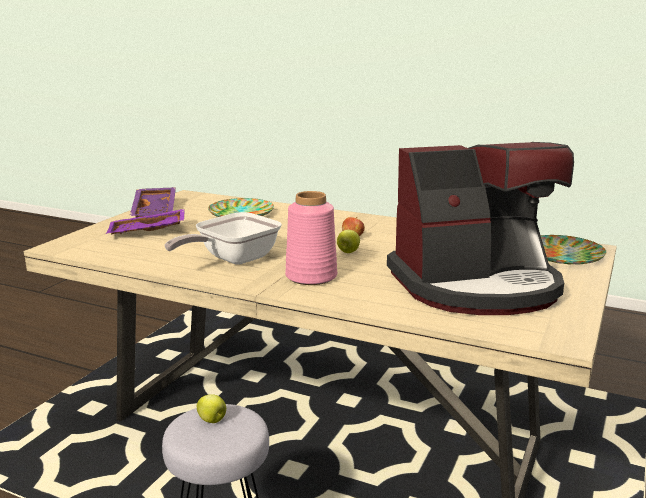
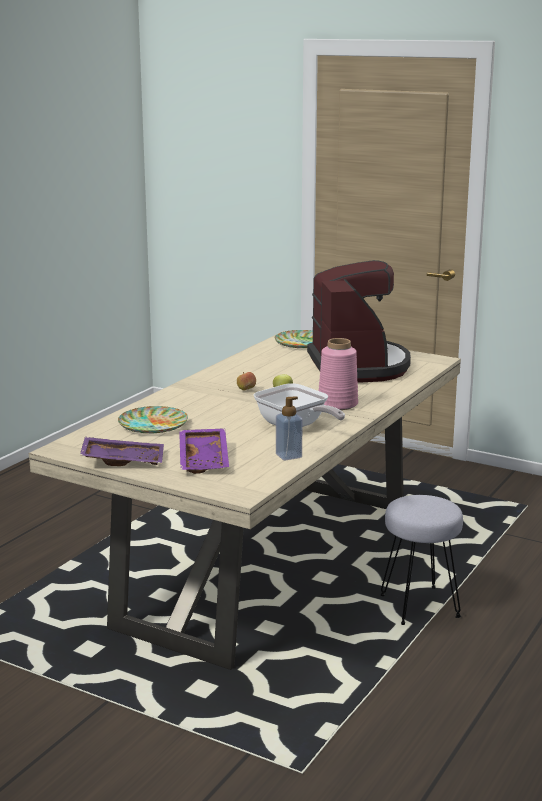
camera: 85 degrees left, 0 degrees up
(144, 259) = (288, 456): none -> soap dispenser
(212, 420) = (415, 508): apple -> none

